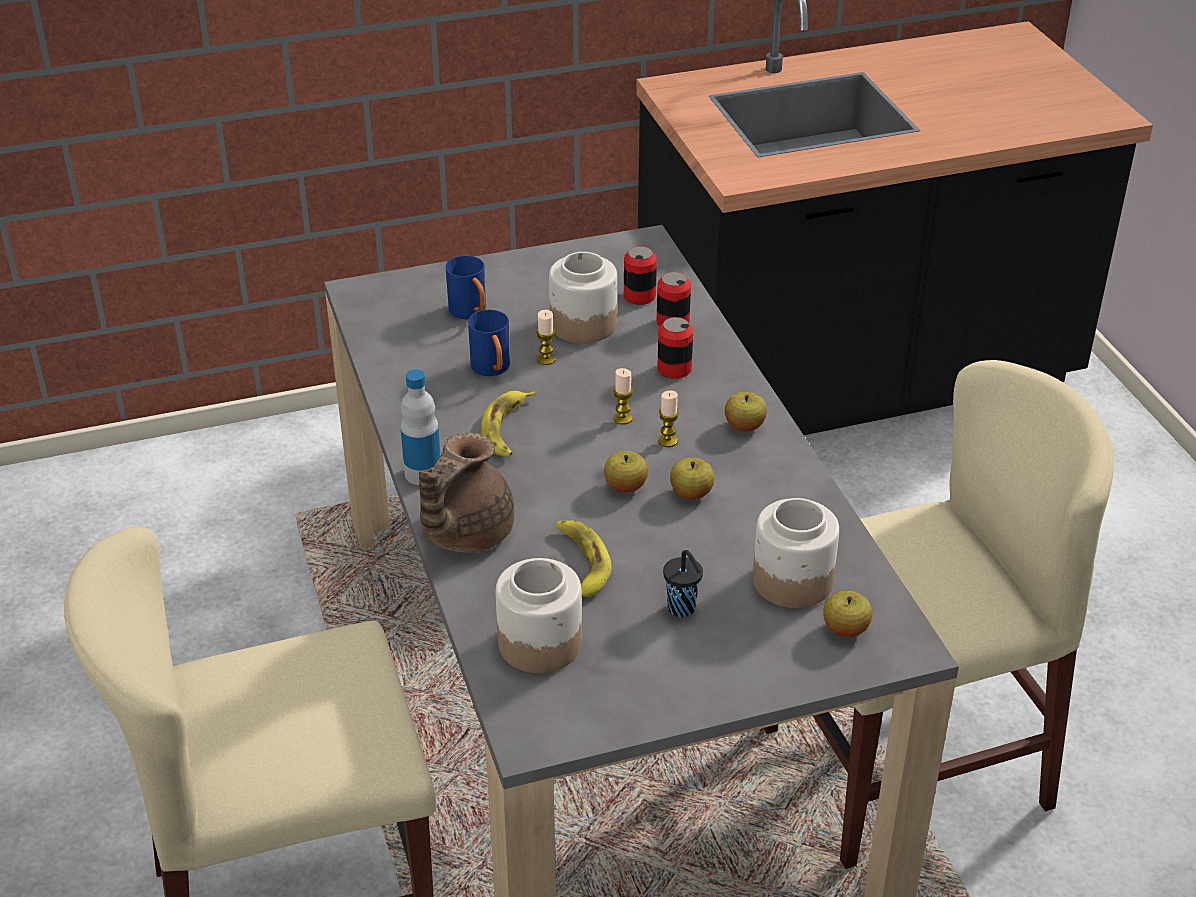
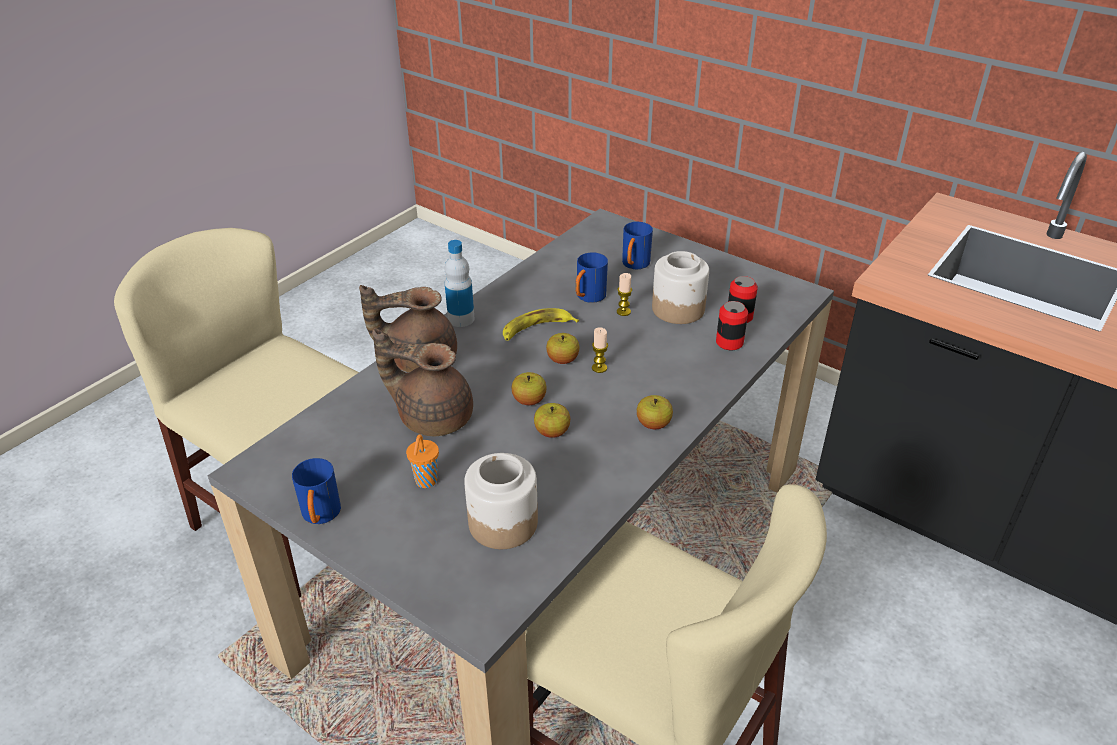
camera: 55 degrees right, 0 degrees up
(540, 643) = (342, 434): jar -> none
(580, 563) = (433, 416): banana -> brown teapot
(665, 705) = (320, 517): none -> blue mug
(668, 441) = (597, 397): candle -> none
(674, 369) = (678, 366): can -> none
(682, 609) = (425, 482): black cup -> orange cup
(845, 629) = (472, 576): apple -> apple (562, 360)

